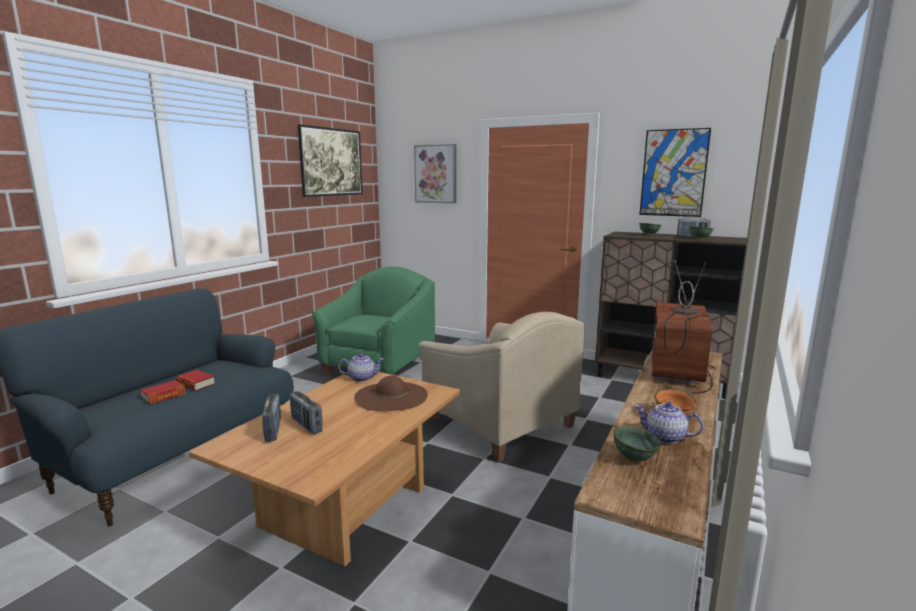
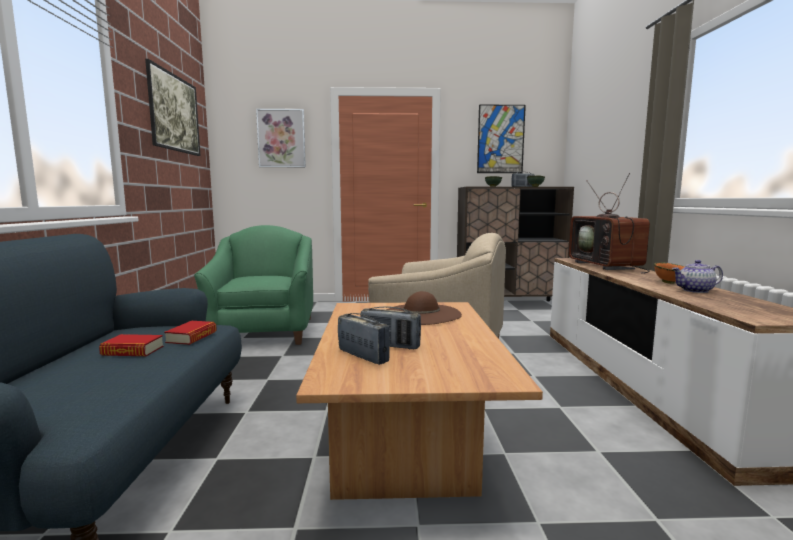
camera: 30 degrees left, 5 degrees down
(164, 396) = (102, 369): book -> book (191, 337)
(362, 378) = (361, 308): teapot -> none
(633, 458) = (713, 301): green bowl -> none

